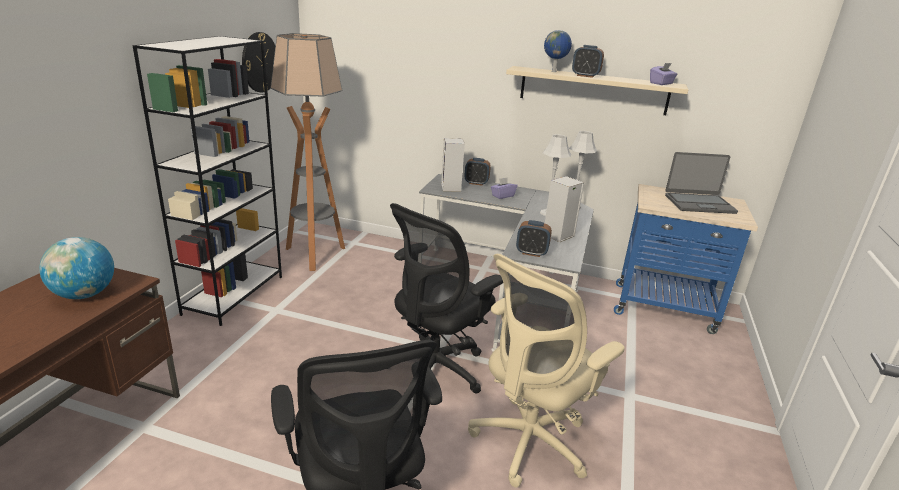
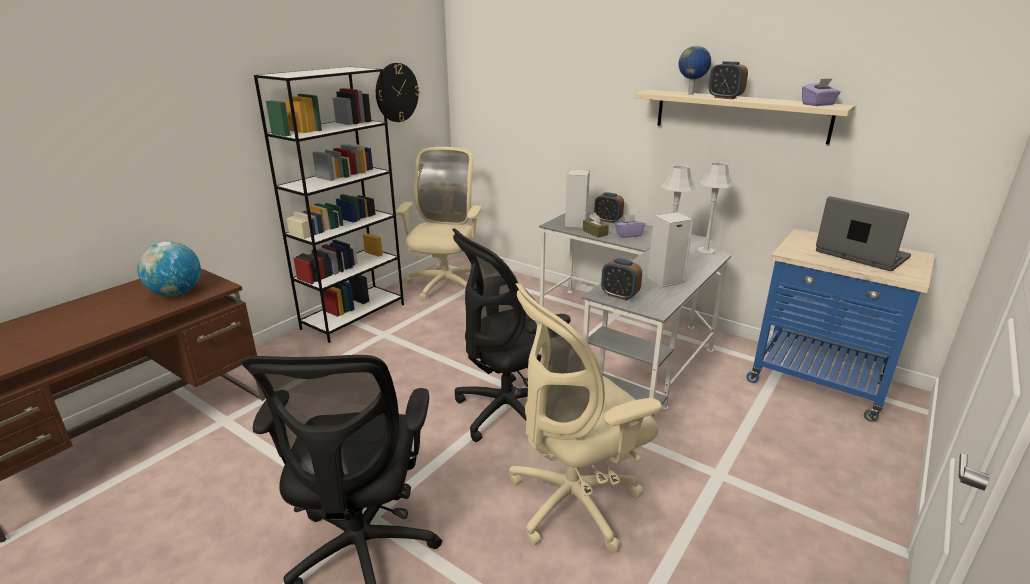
camera: 20 degrees right, 0 degrees up
(314, 255) = (444, 287): floor lamp -> beige office chair
(473, 195) = (595, 232): none -> brown tissue box
(699, 204) = (861, 255): laptop -> laptop turned 150 degrees counterclockwise

